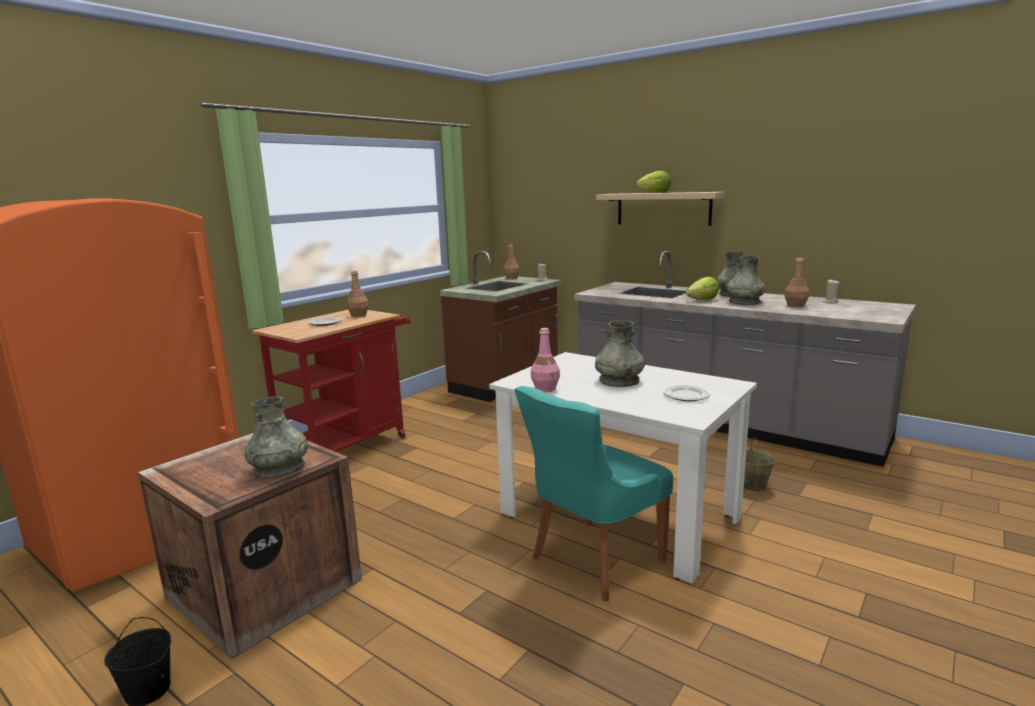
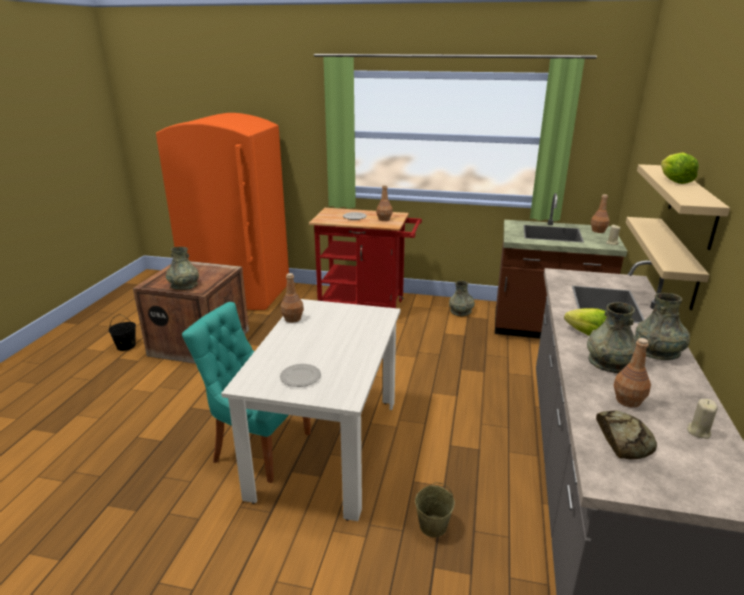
camera: 65 degrees right, 10 degrees up
(545, 389) = (293, 319): pink bottle -> brown bottle
(619, 380) = (328, 343): grey vase -> grey vase (460, 311)
(660, 253) = (677, 262): none -> beige shelf
(841, 312) = (623, 439): none -> bread

